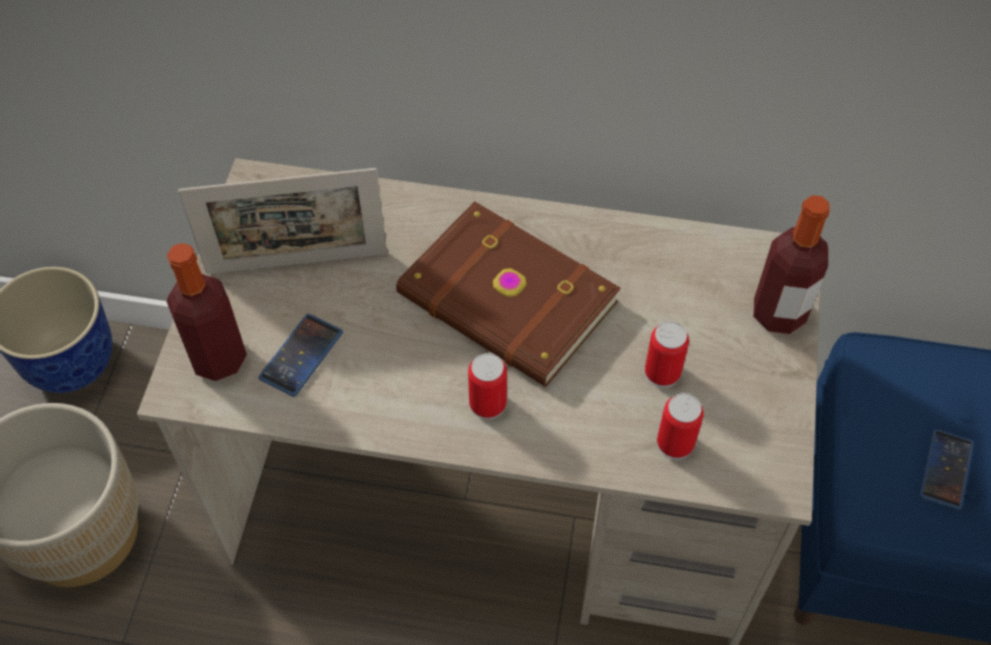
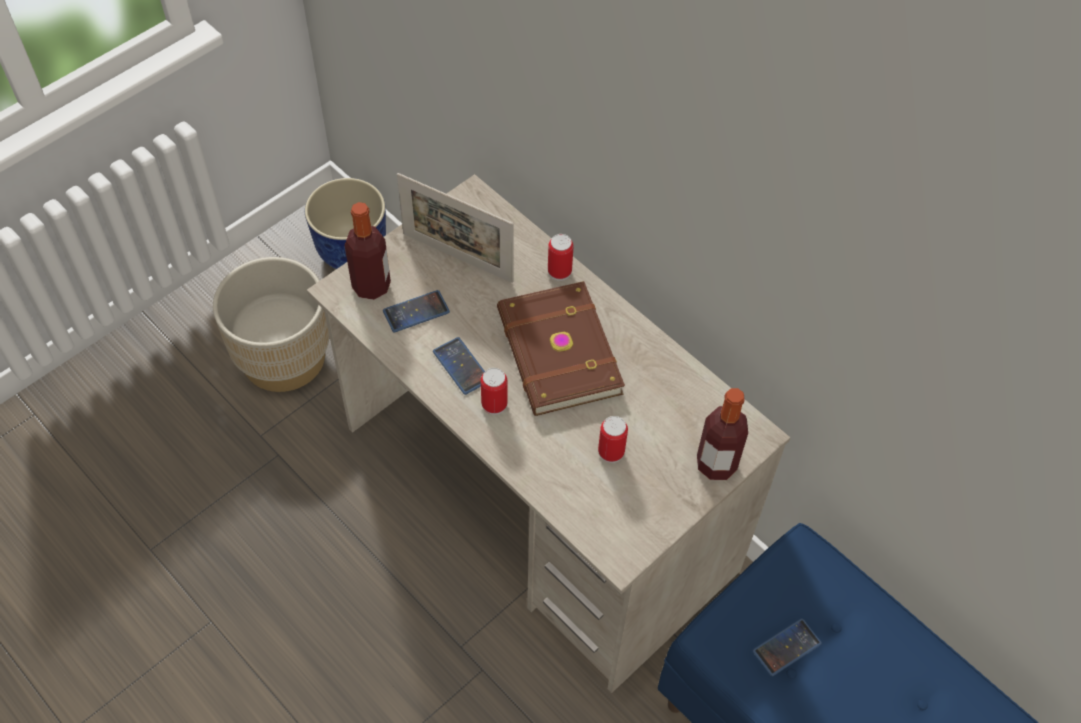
camera: 35 degrees right, 0 degrees up
(411, 385) = (461, 366): none -> phone
(675, 443) = (581, 496): can -> can (559, 271)

